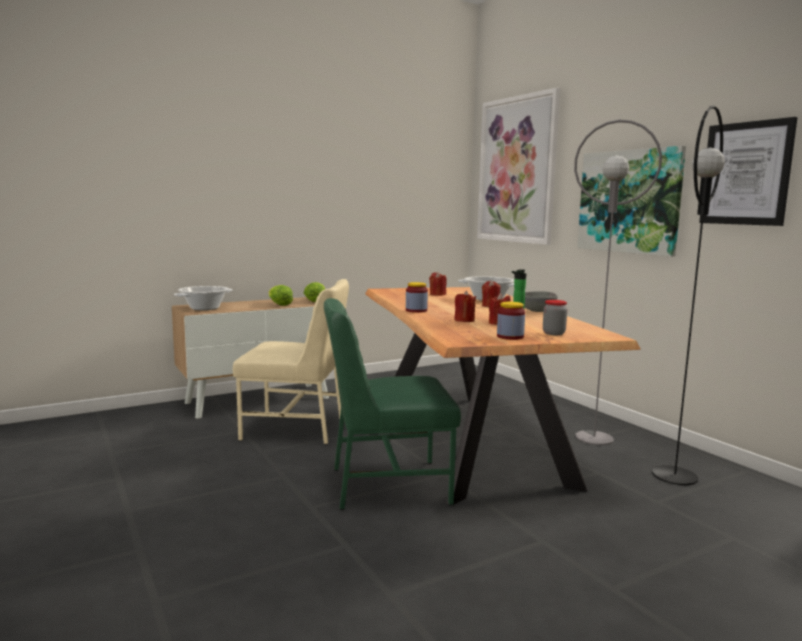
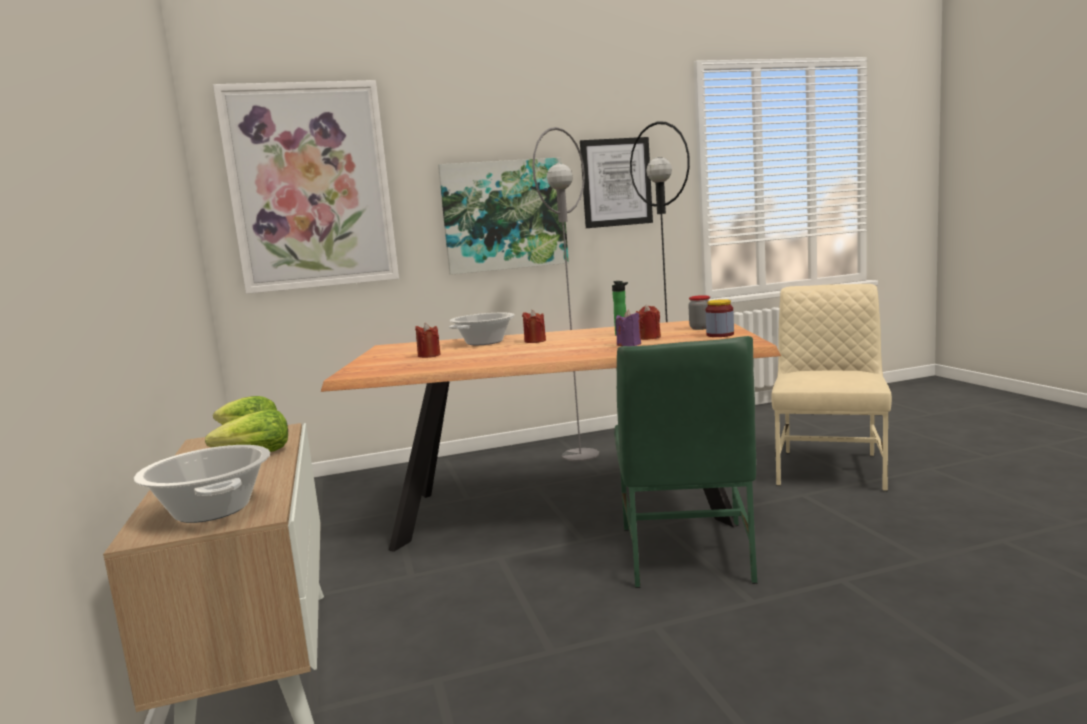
camera: 75 degrees left, 0 degrees up
(296, 428) = (459, 622): beige chair -> beige chair (830, 469)
(416, 310) = (557, 357): jar -> none
(464, 320) = (629, 345): red candle -> purple candle
(538, 311) = (579, 331): grey bowl -> none

